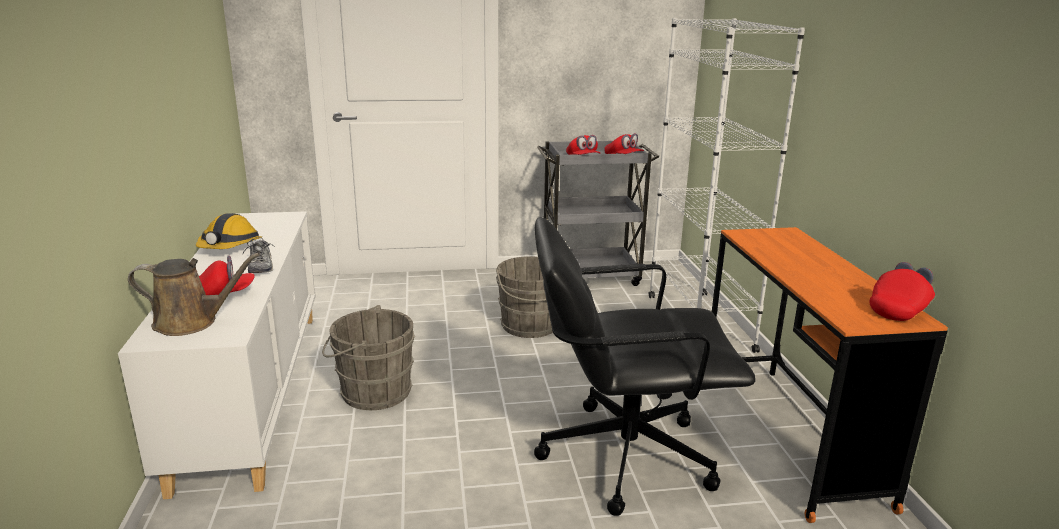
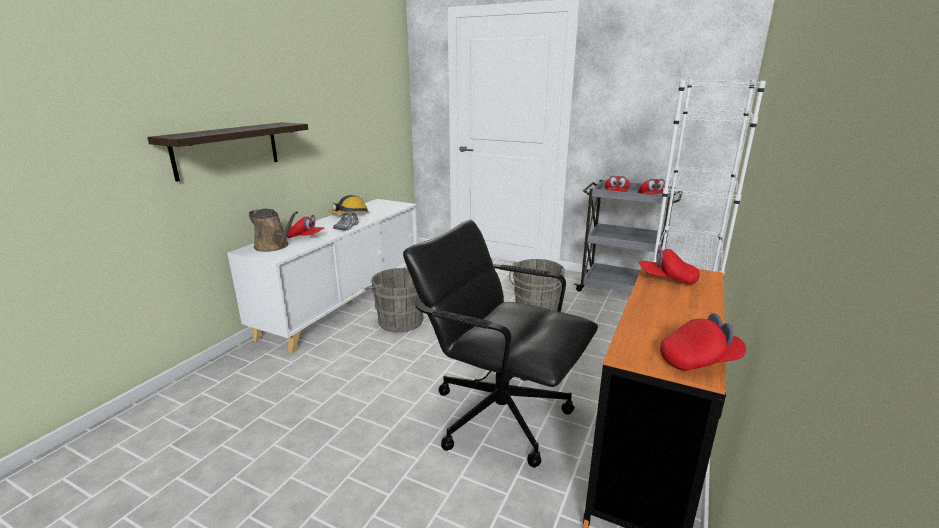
camera: 35 degrees right, 0 degrees up
(93, 165) = (227, 149): none -> shelf
(768, 244) = (667, 279): none -> red cap

